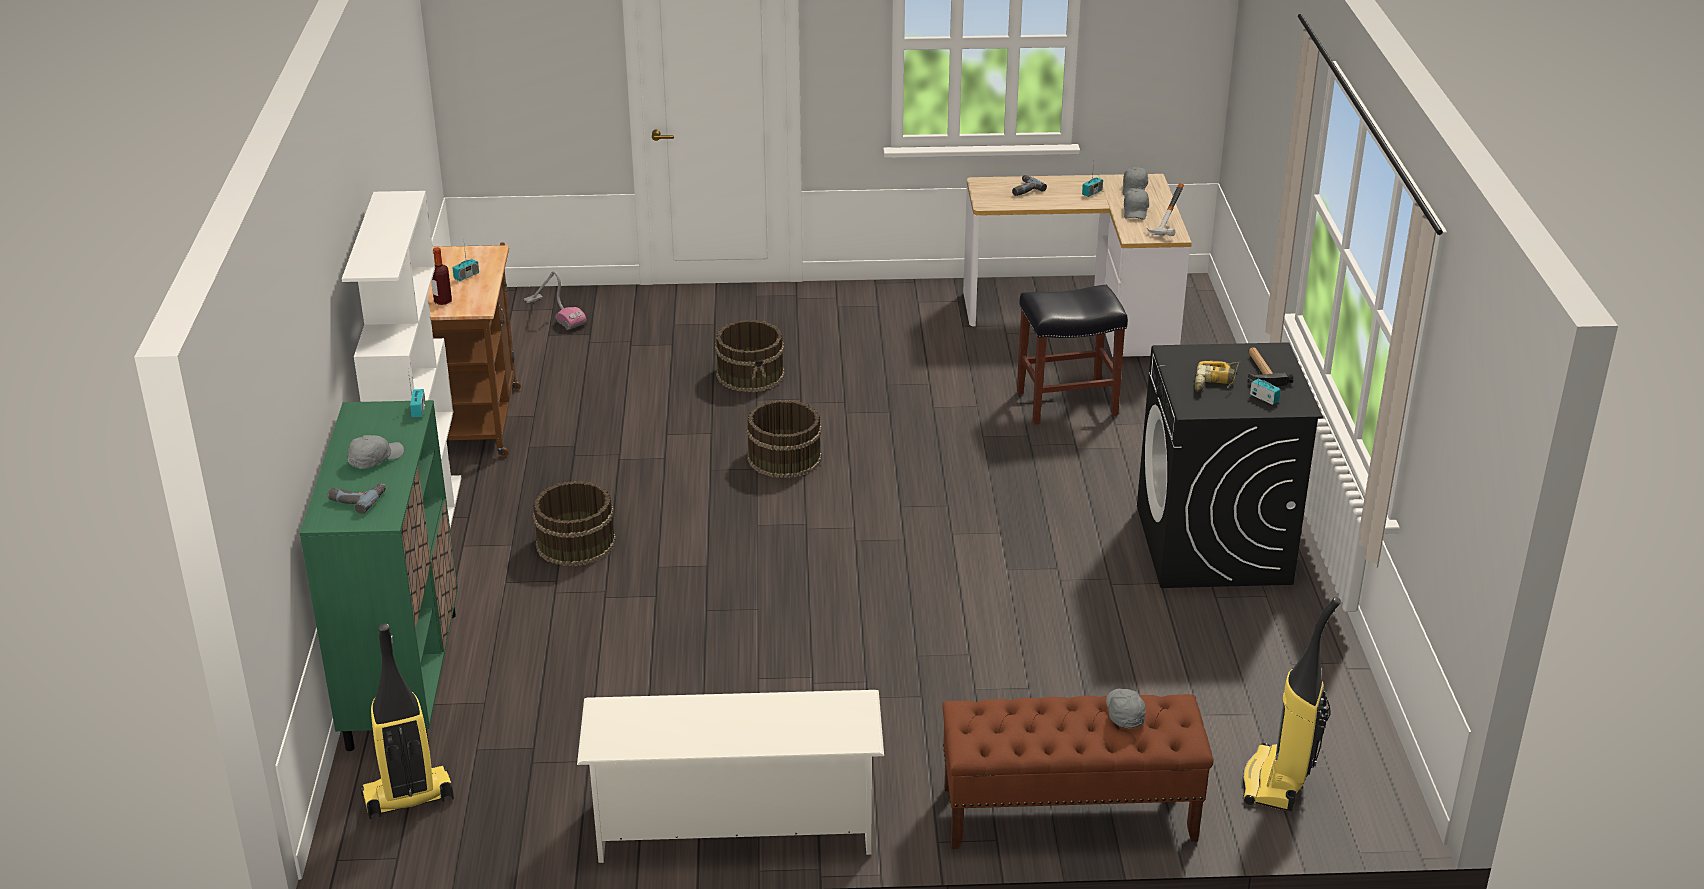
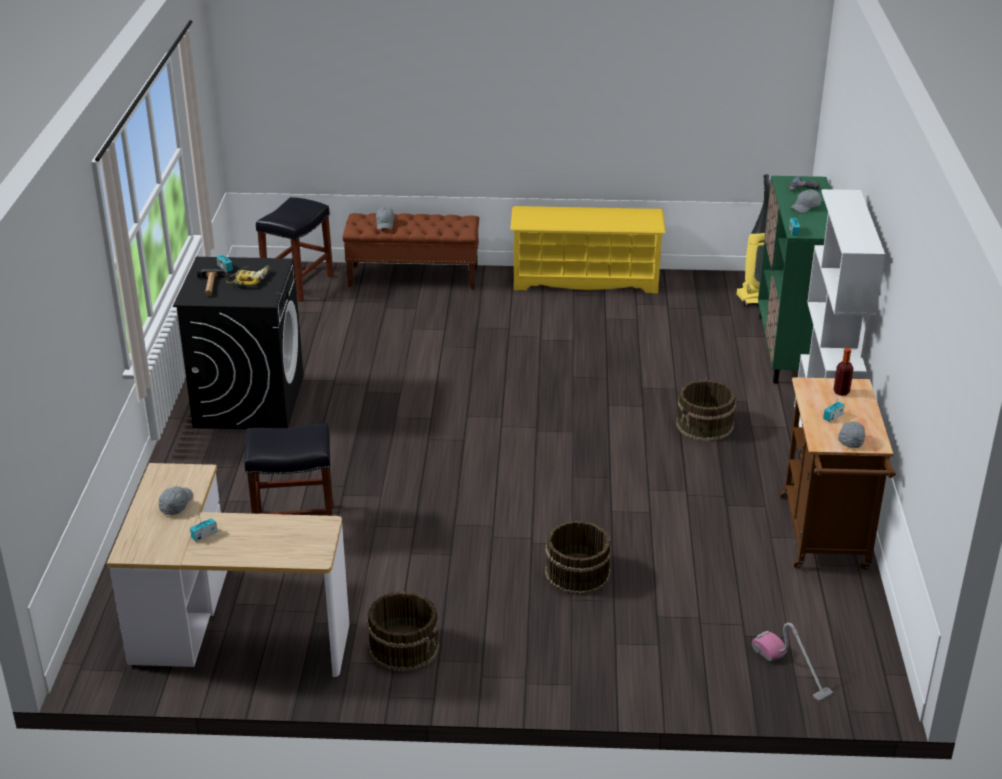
camera: 175 degrees left, 0 degrees up
(735, 825) = (585, 280): white shoe rack -> yellow shoe rack
(784, 458) = (550, 484): brown bucket -> brown bucket (404, 646)
(1023, 189) = (276, 544): power drill -> none
(1134, 189) = (155, 538): grey cap -> grey cap (851, 439)
(1171, 229) = (157, 479): hammer -> none
(1277, 782) = (298, 283): vacuum cleaner -> black stool

